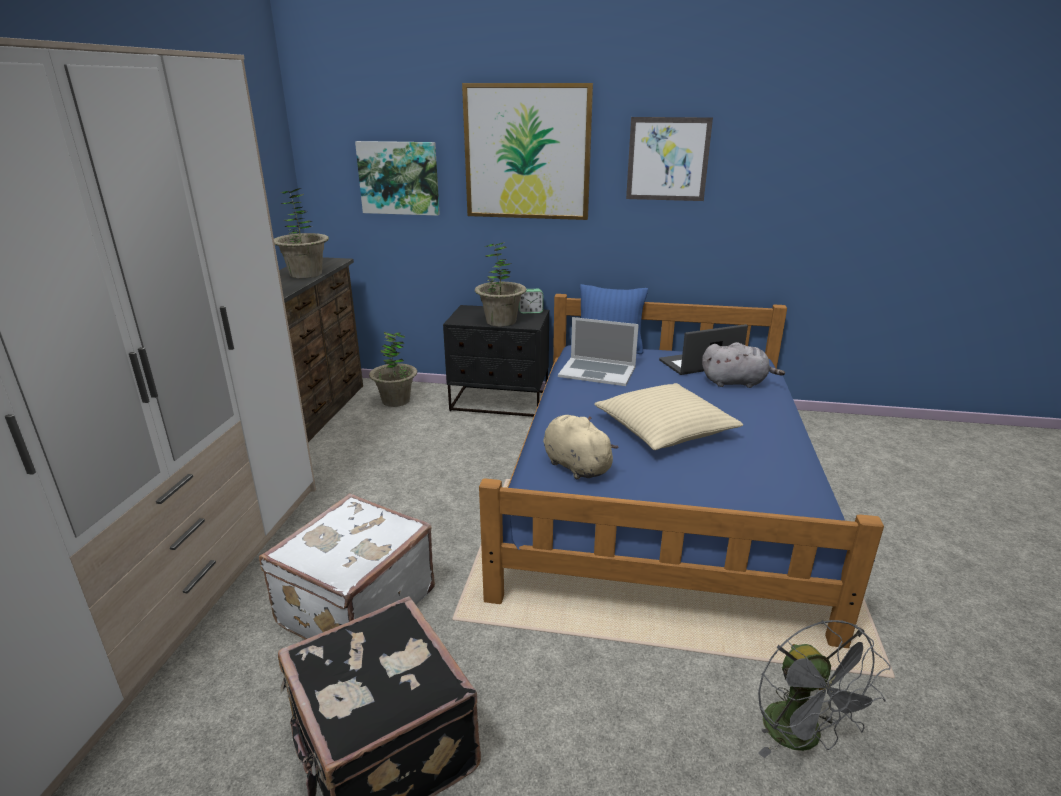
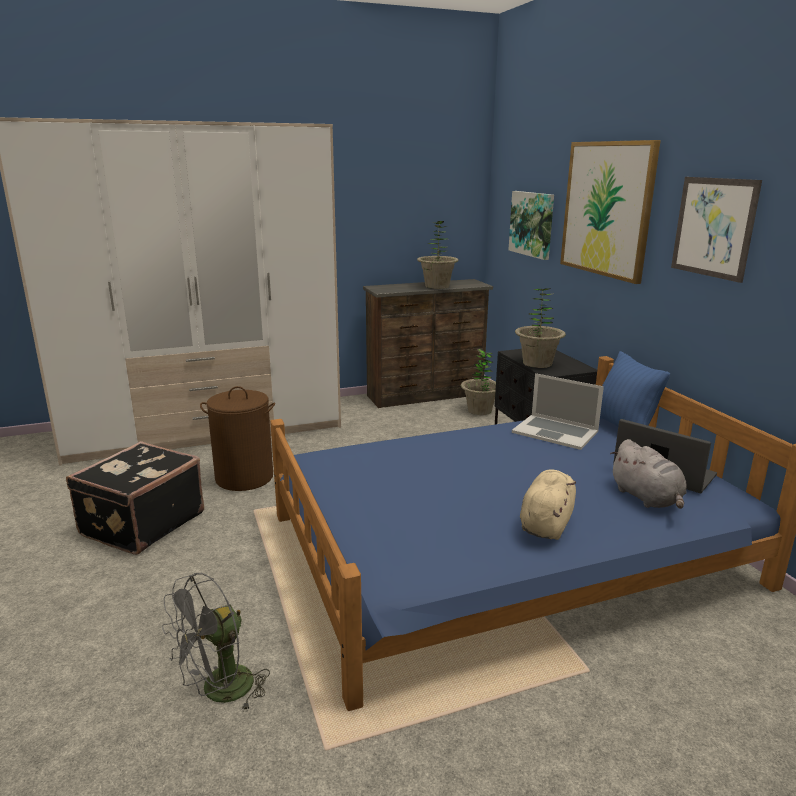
camera: 60 degrees right, 5 degrees down
(354, 606) = (244, 477): white suitcase -> brown laundry basket
(530, 311) = (580, 366): alarm clock -> none
(574, 465) = (374, 458): beige plush toy -> beige plush toy (546, 523)
(597, 371) = (555, 432): laptop -> laptop turned 45 degrees counterclockwise
(665, 428) = (482, 480): beige pillow -> none

